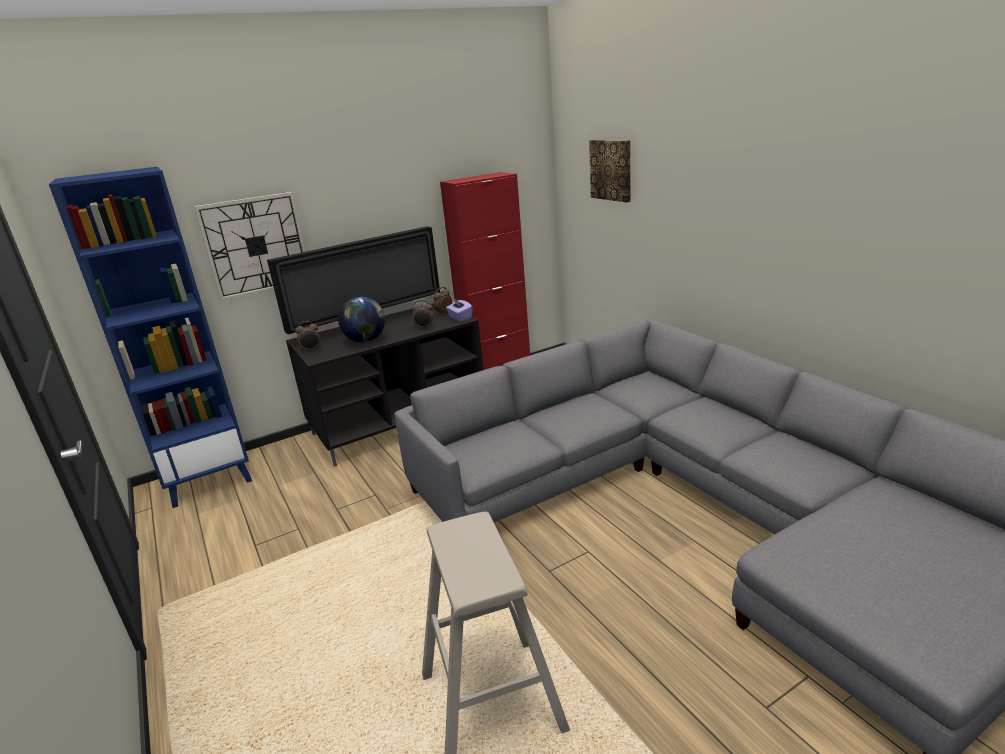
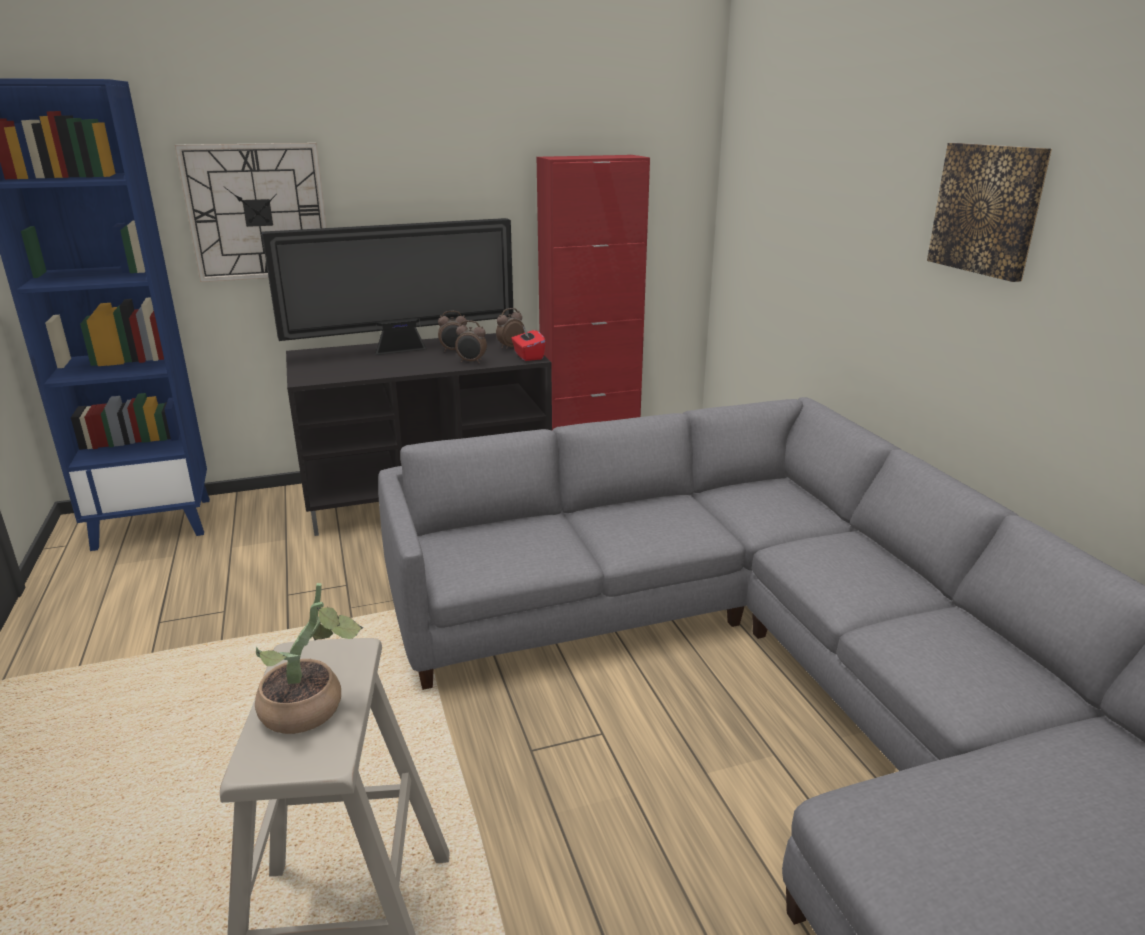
camera: 10 degrees right, 0 degrees up
(311, 350) = (306, 368): alarm clock -> alarm clock (454, 350)
(366, 340) = (384, 366): globe -> none
(460, 318) = (528, 356): purple tissue box -> red tissue box
(477, 557) = (312, 710): none -> potted plant
(611, 170) = (790, 165): picture -> picture (988, 209)

